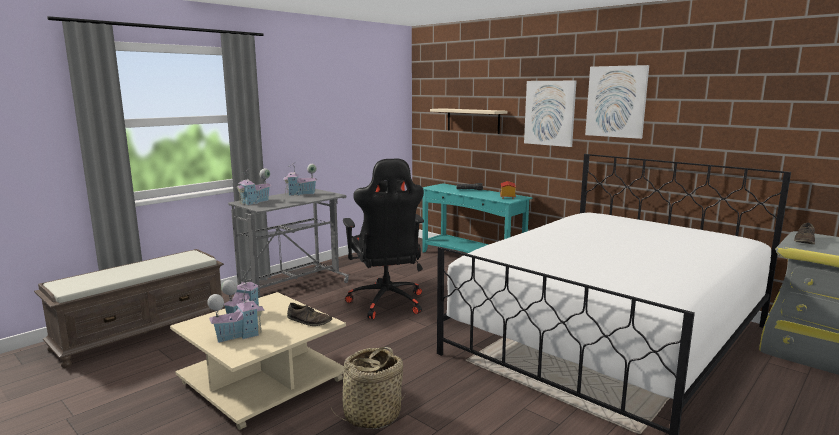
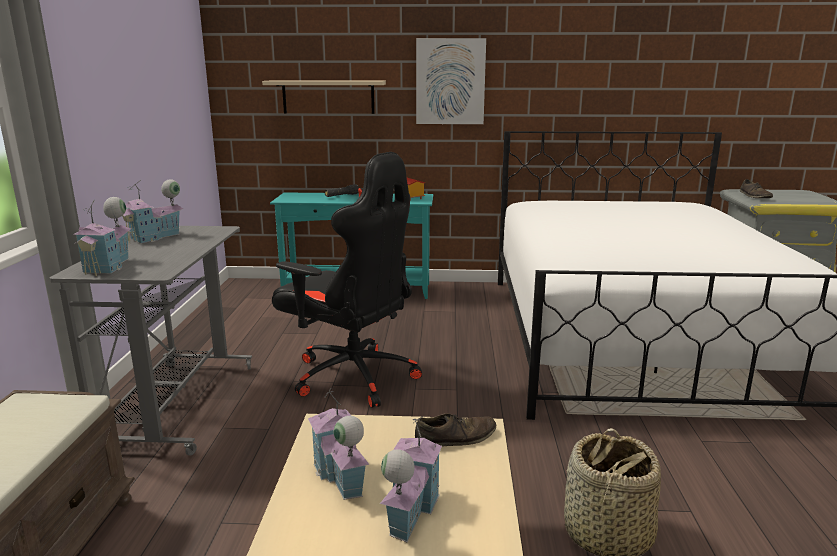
camera: 40 degrees left, 5 degrees up
(616, 101) = (538, 65): picture -> none

